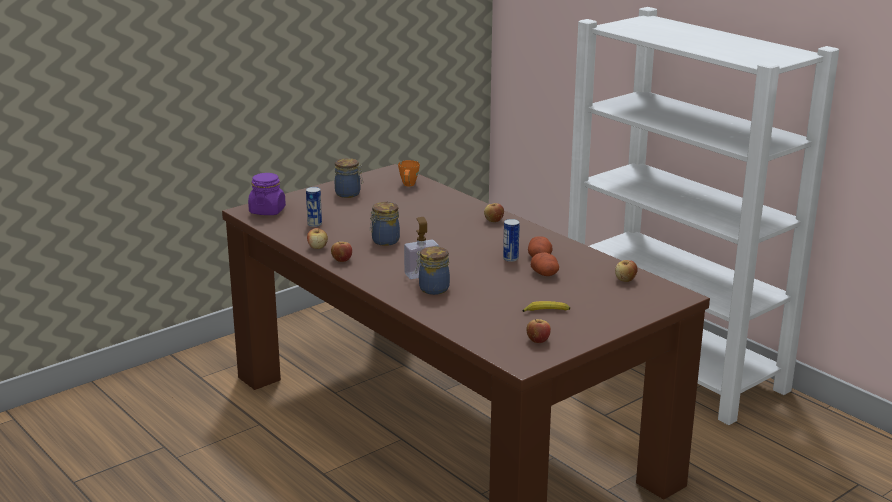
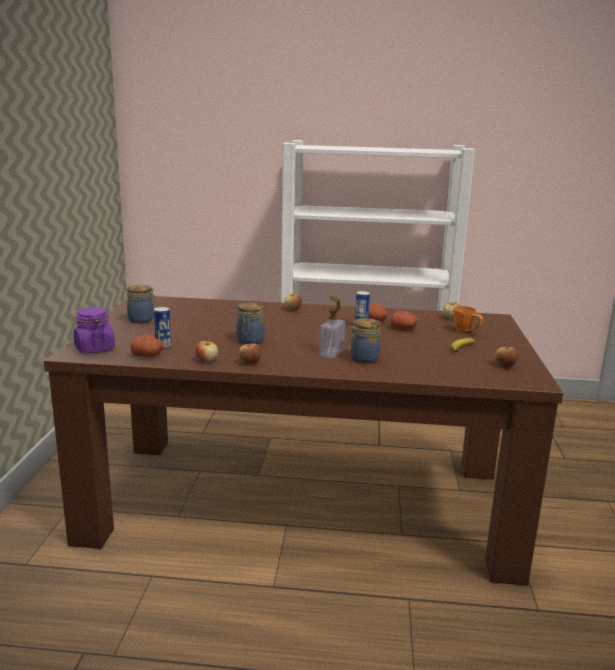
camera: 45 degrees left, 5 degrees down
(289, 229) = (148, 355): none -> potato
(408, 186) = (179, 305): orange mug -> orange mug (466, 332)

